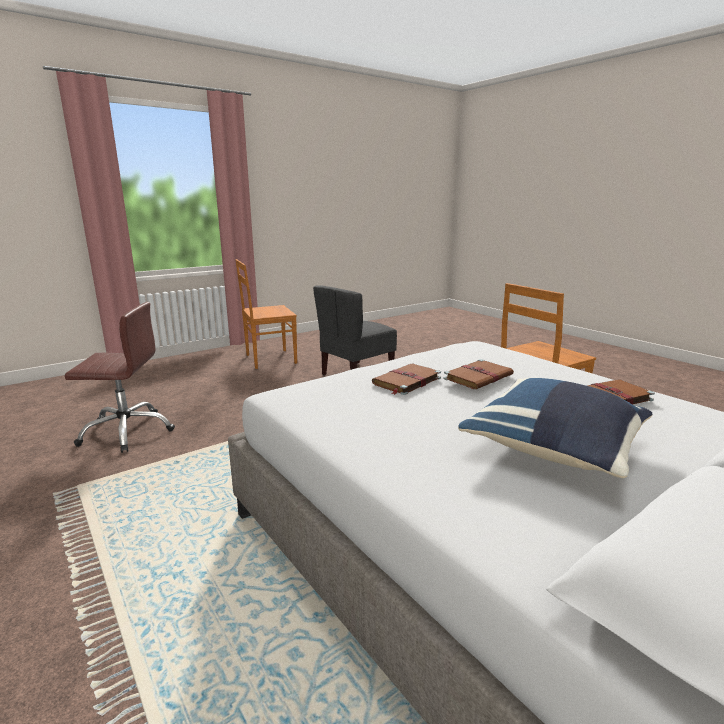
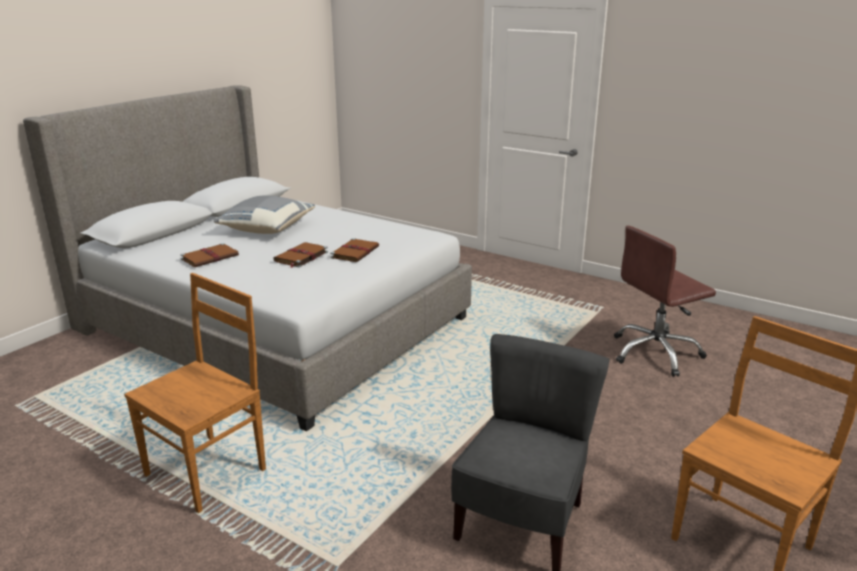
camera: 160 degrees right, 5 degrees up
(555, 449) = (266, 229): blue pillow -> grey pillow

